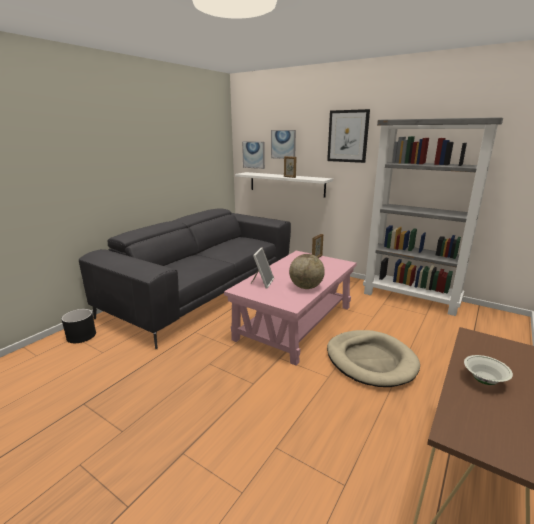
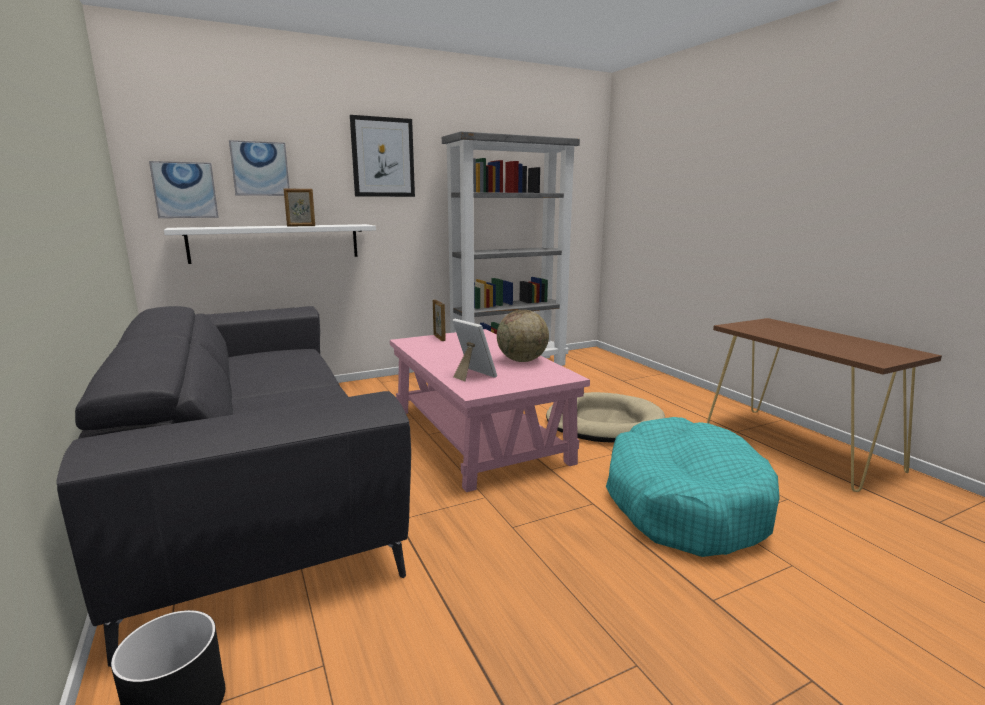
camera: 60 degrees left, 5 degrees down
(286, 422) = (684, 502): none -> turquoise dog bed
(484, 380) = (803, 339): white bowl -> none

